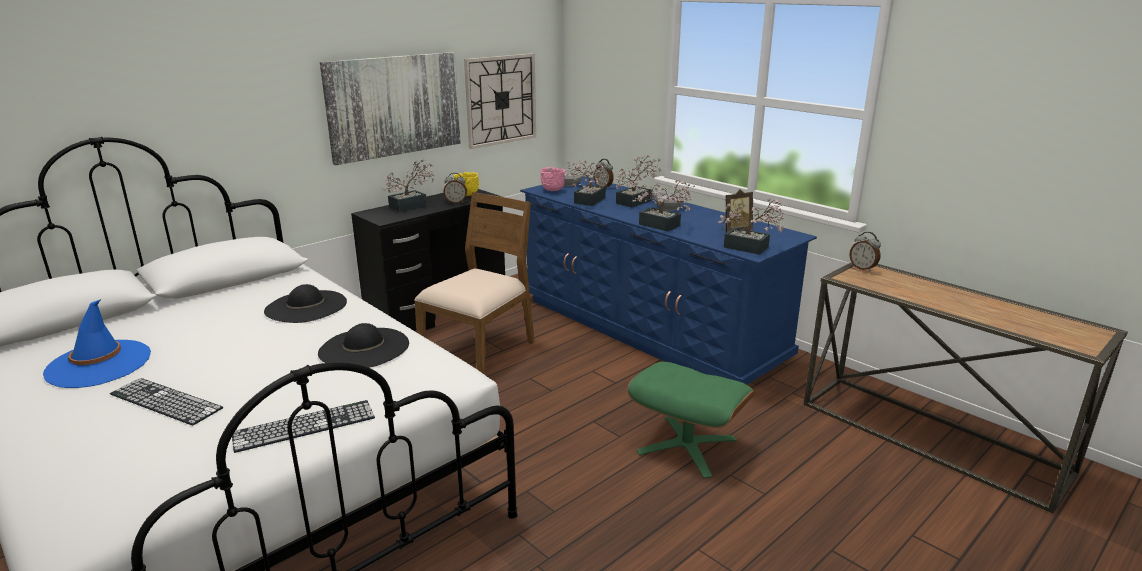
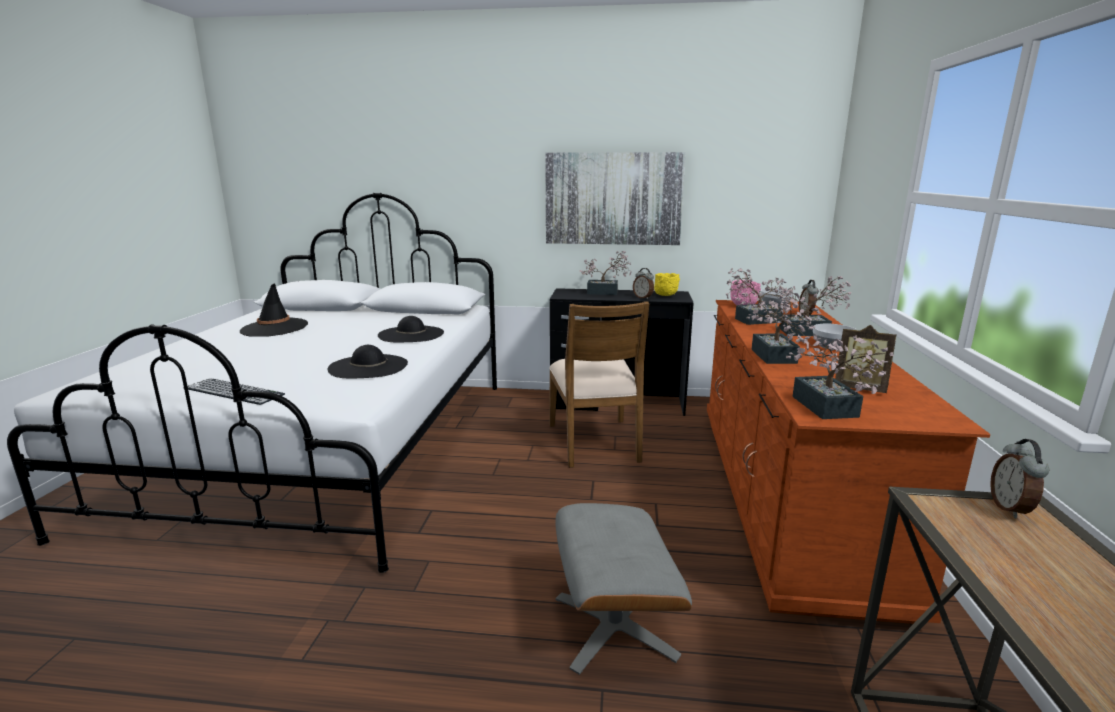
camera: 50 degrees right, 5 degrees down
(99, 364) = (274, 328): blue hat -> black hat
(165, 401) = (241, 353): keyboard -> none
(480, 351) = (595, 442): brown chair -> brown chair turned 90 degrees clockwise
(501, 100) = (741, 208): wall clock -> none
(647, 328) = (785, 496): blue dresser -> brown dresser
(686, 446) = (613, 626): green ottoman -> grey ottoman

